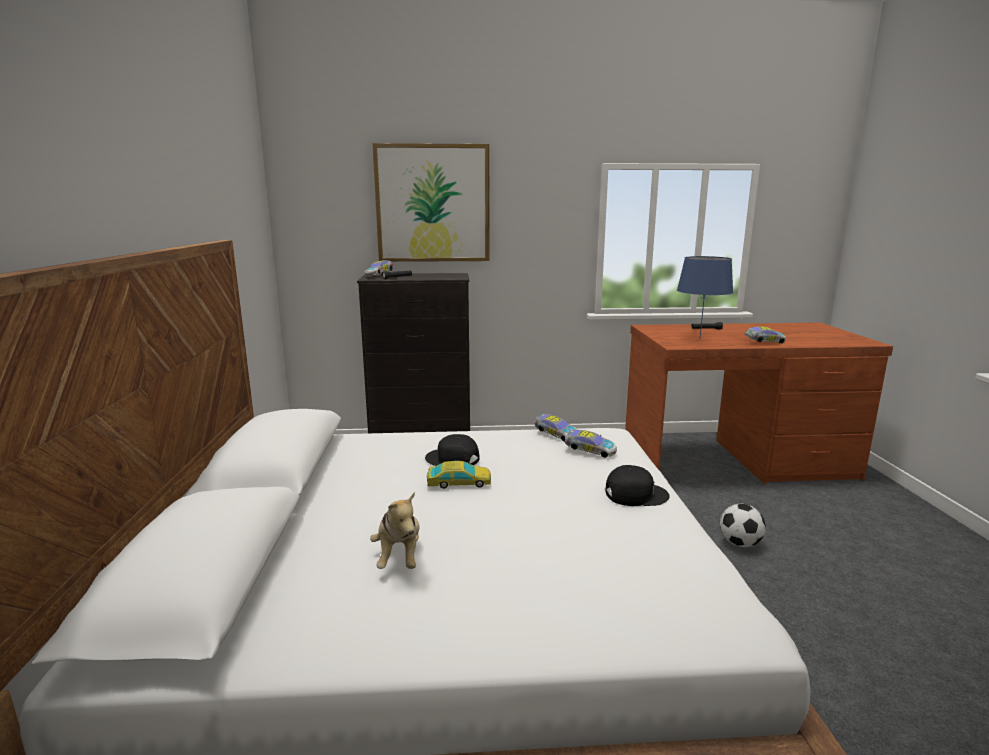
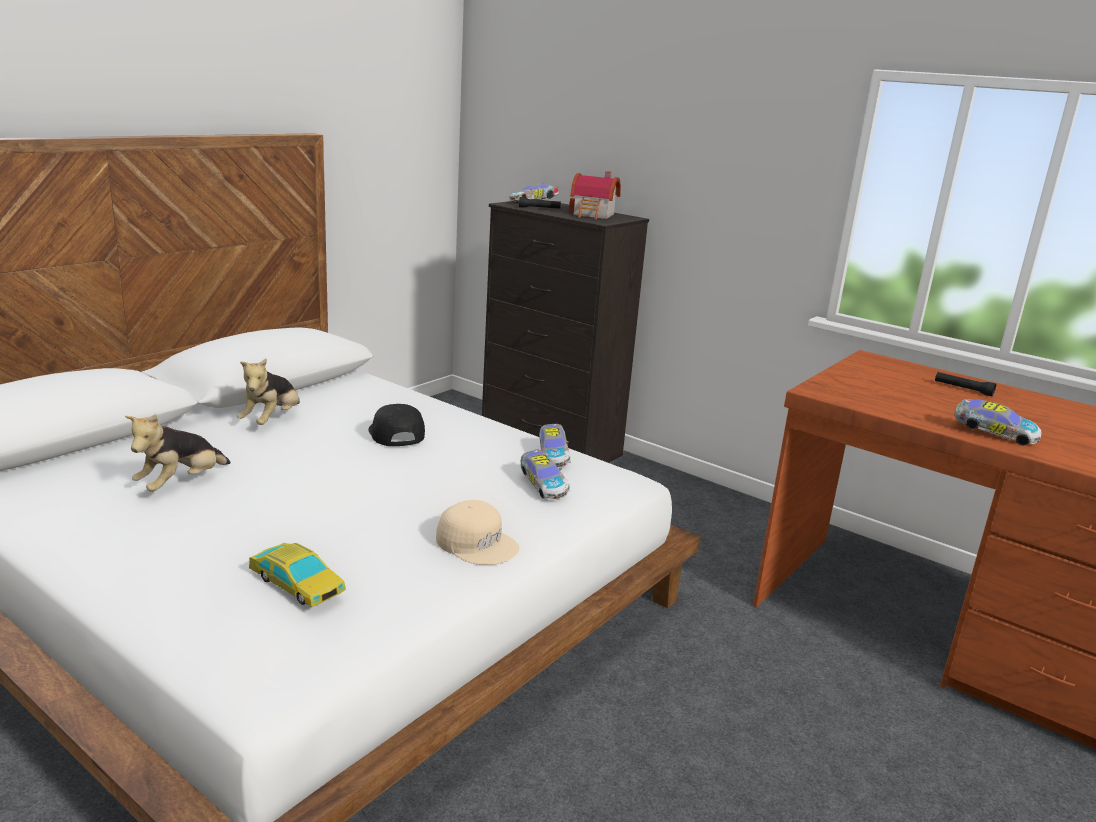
camera: 40 degrees right, 5 degrees up
(350, 488) = (272, 420): none -> plush toy
(433, 204) = (625, 114): picture -> none
(438, 276) = (594, 215): none -> toy house
(459, 482) = (351, 454): toy car -> toy car (297, 583)
(635, 494) = (477, 543): black cap -> beige cap
(700, 338) = (896, 396): blue table lamp -> none
(739, 543) = (728, 721): football -> none

